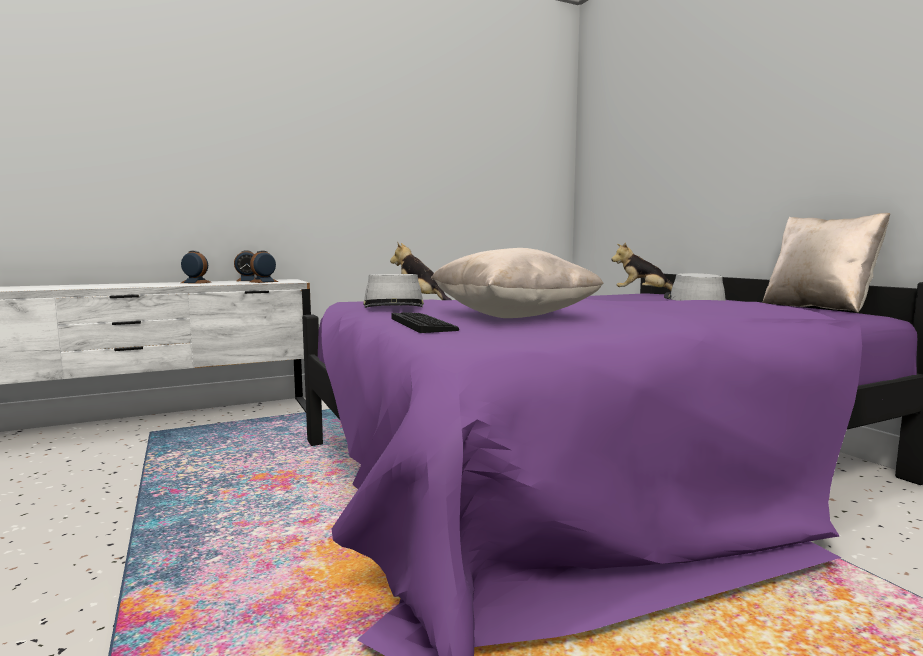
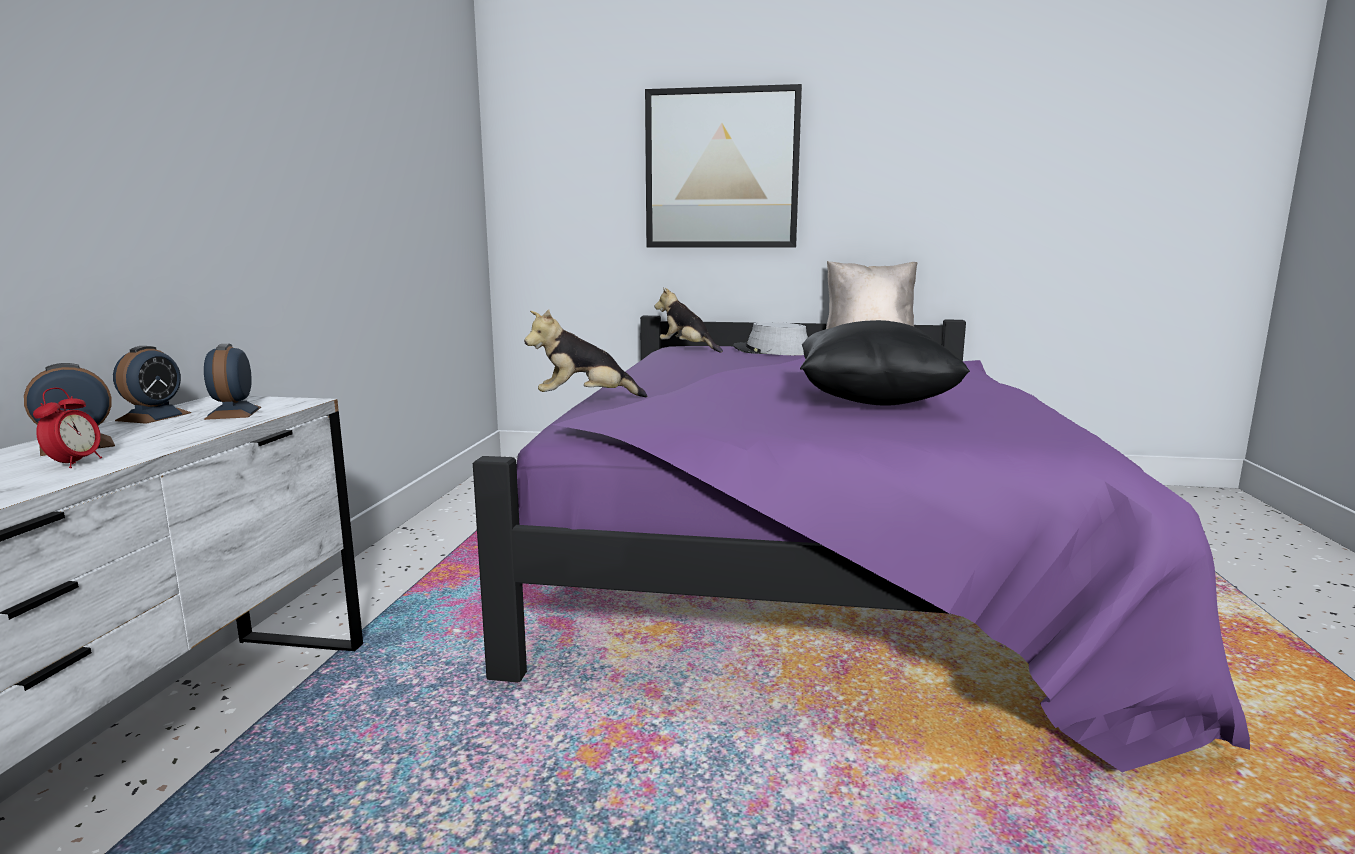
camera: 55 degrees left, 5 degrees up
(171, 284) = (75, 464): none -> alarm clock
(394, 306) = (697, 414): grey hat -> none
(423, 324) = (901, 430): keyboard -> none
(512, 316) = (873, 402): beige pillow -> black pillow
(643, 294) = (687, 349): plush toy -> plush toy turned 75 degrees clockwise
(711, 140) = (721, 169): none -> picture

